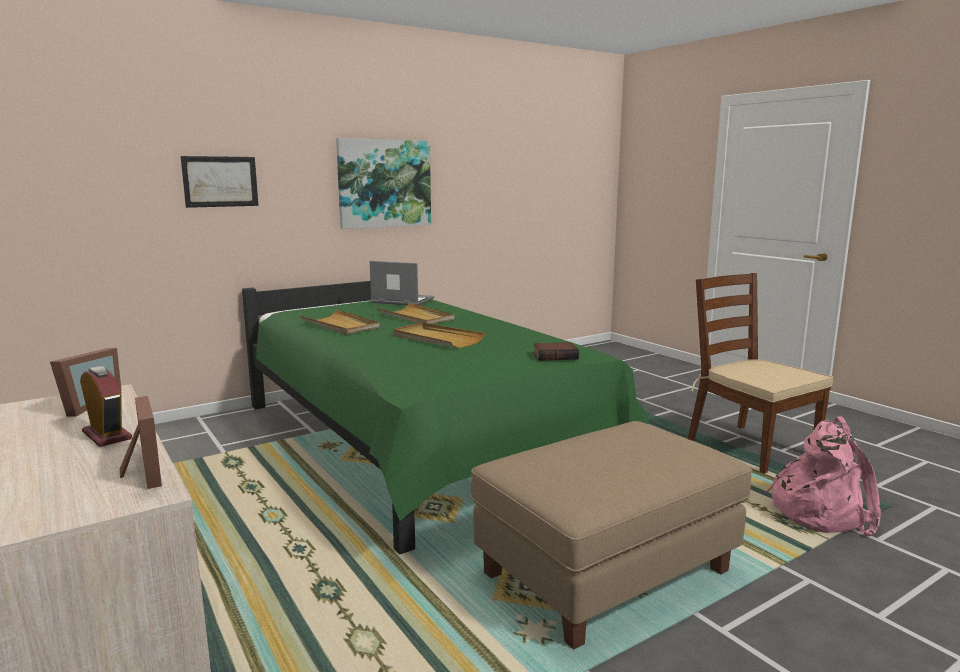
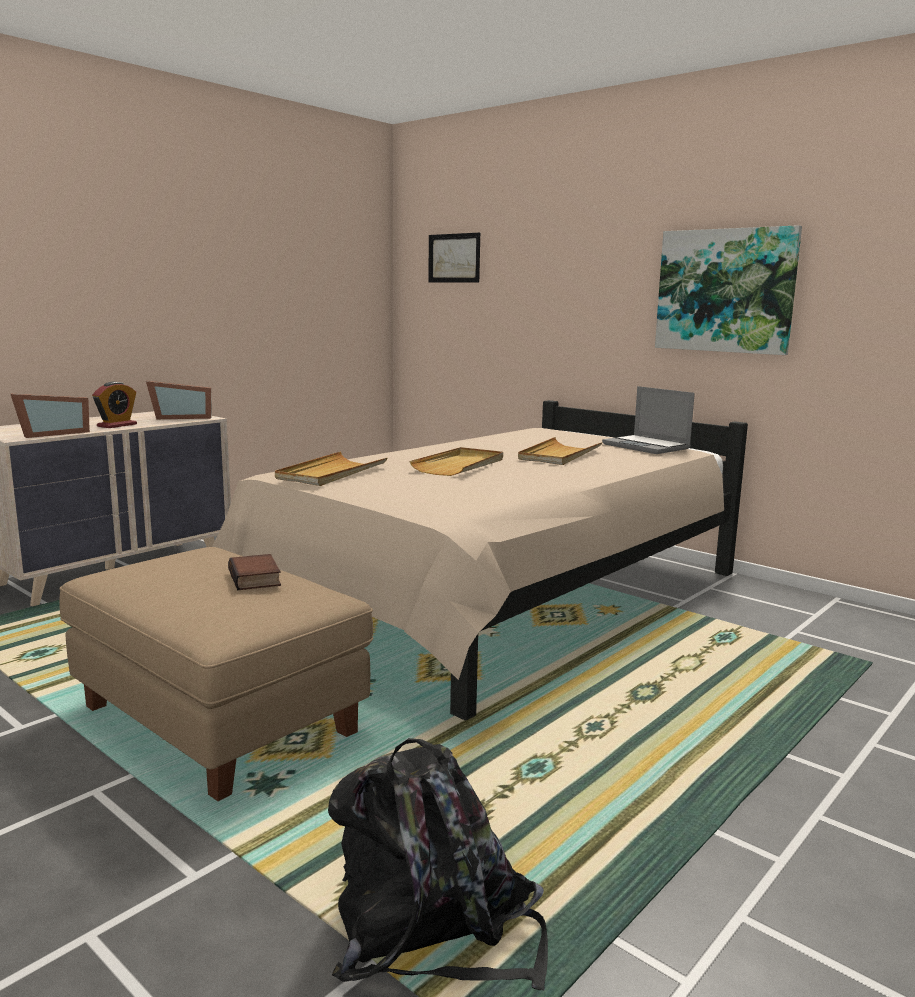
camera: 75 degrees right, 0 degrees up
(220, 181) = (545, 285): picture -> picture (454, 258)
(340, 325) = (491, 441): beige tray -> beige tray (331, 473)
(401, 301) = (647, 446): laptop -> laptop turned 135 degrees clockwise
(416, 444) = (503, 601): green bed -> beige bed
(555, 356) = (414, 501): book -> book (256, 578)
(749, 448) = (714, 867): brown chair -> none
(821, 512) = (433, 929): pink backpack -> black backpack

